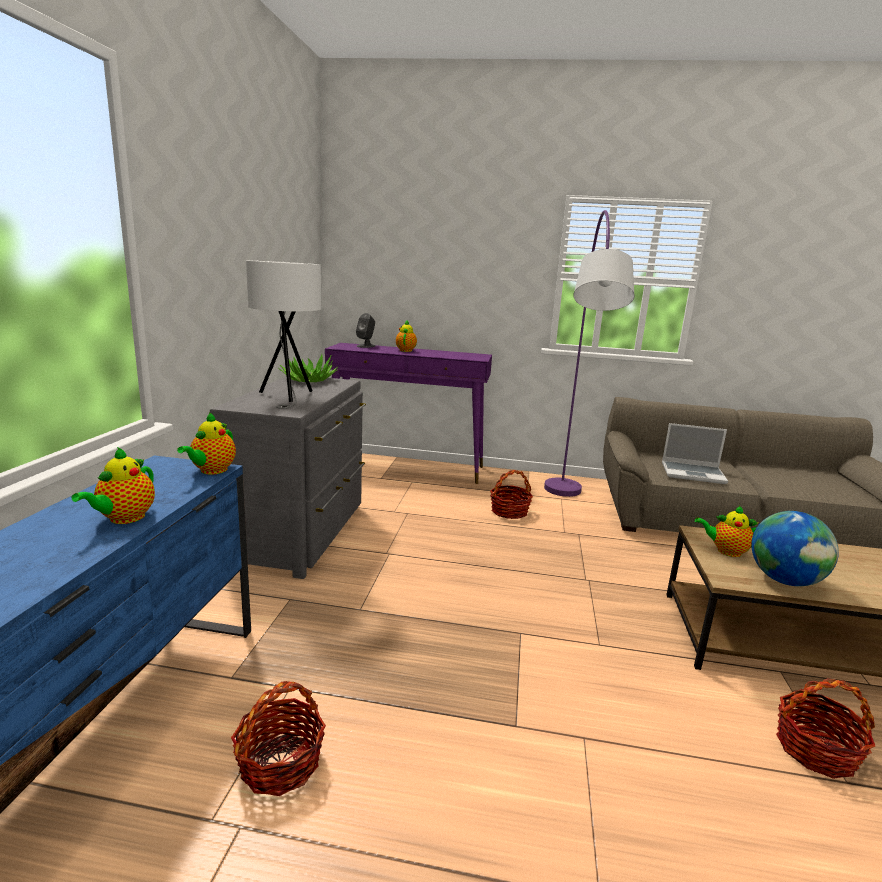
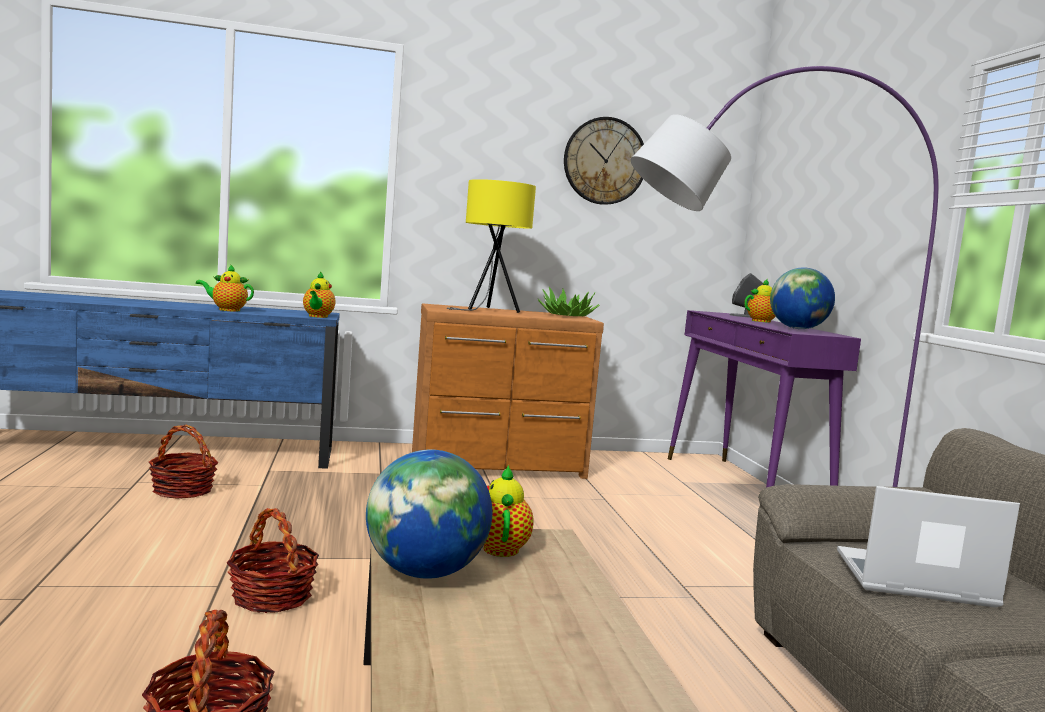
camera: 70 degrees right, 10 degrees down
(211, 471) = (317, 316): teapot -> teapot turned 90 degrees counterclockwise
(266, 220) = (605, 161): none -> wall clock
(287, 397) = (489, 311): white table lamp -> yellow table lamp
(303, 533) = (499, 466): grey dresser -> brown dresser
(452, 354) = (798, 329): none -> globe
(509, 511) = (697, 549): basket -> basket (271, 597)
(693, 473) = (912, 581): laptop -> laptop turned 105 degrees clockwise

